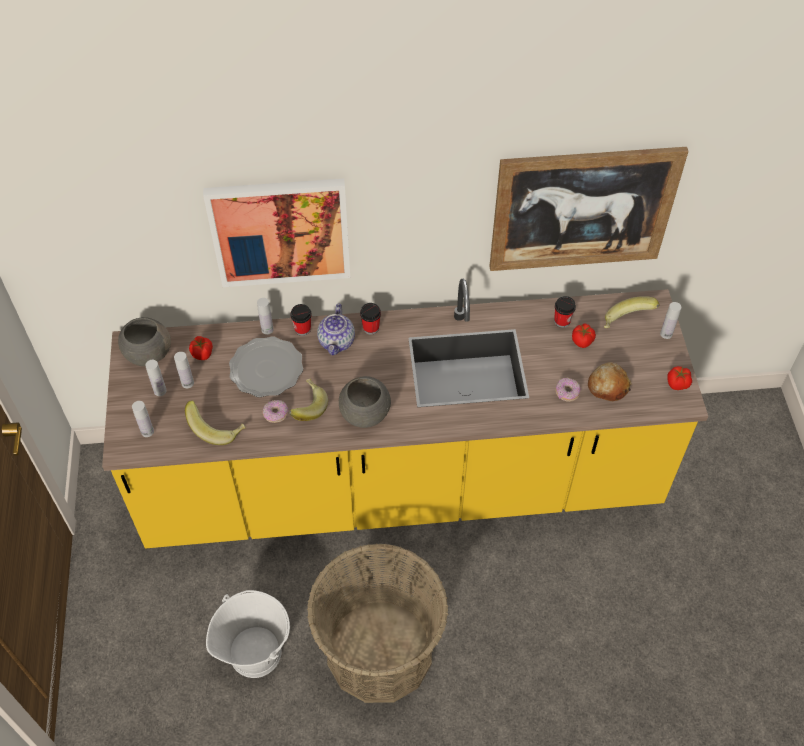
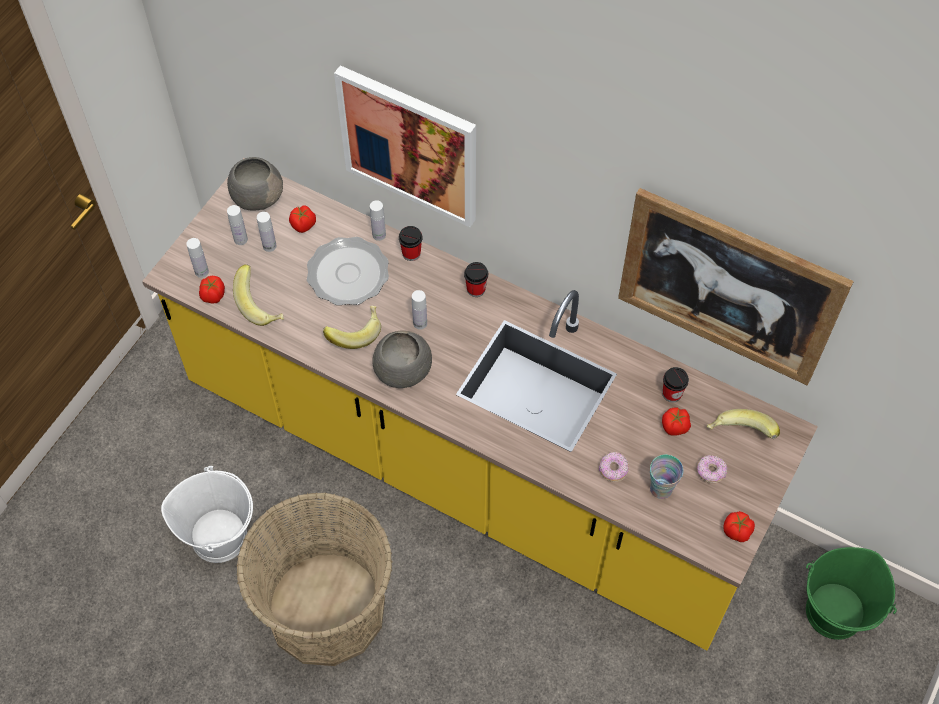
camera: 35 degrees right, 5 degrees up
(171, 444) = (213, 296): none -> tomato
(276, 414) = (322, 323): donut -> donut (710, 472)
(337, 342) = (433, 285): teapot -> none
(607, 386) = (661, 489): bread -> cup
(666, 334) = (772, 472): white bottle -> white bottle (420, 323)
(712, 432) = (835, 613): none -> green bucket

